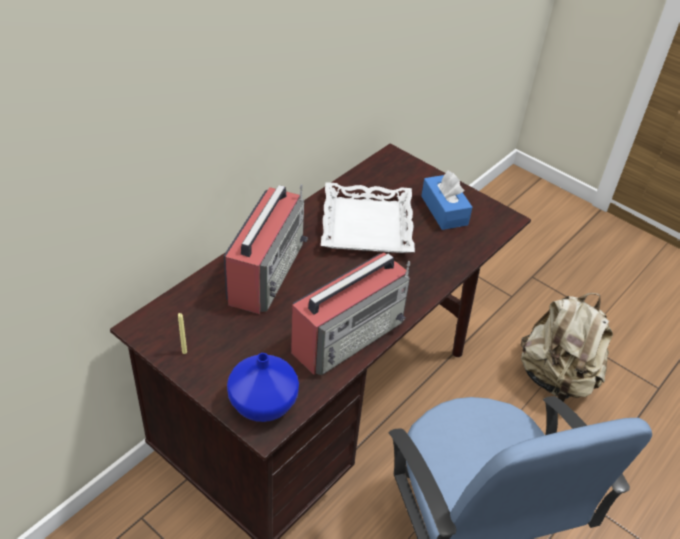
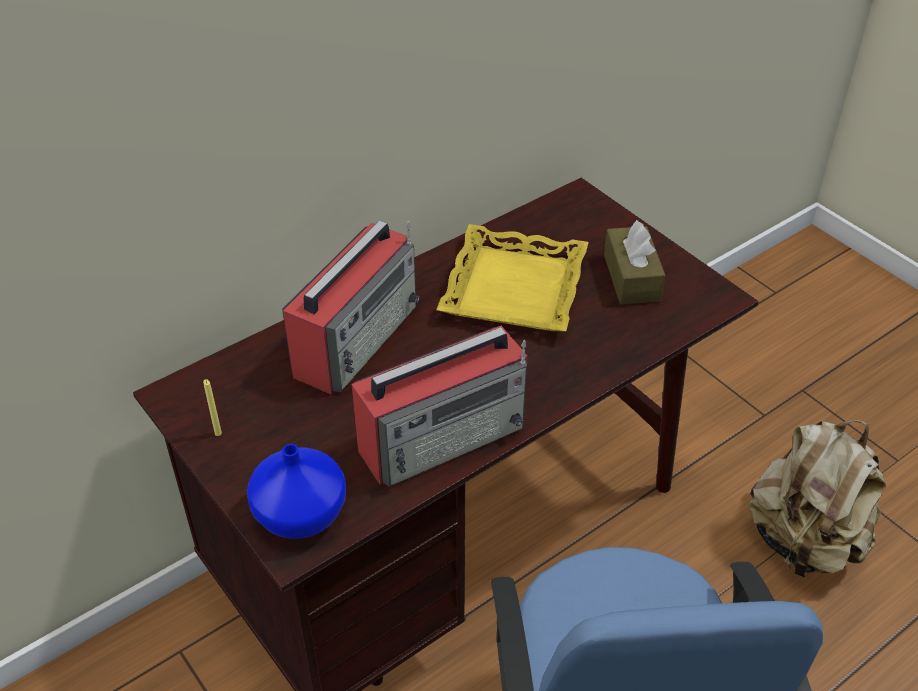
camera: 15 degrees right, 0 degrees up
(366, 225) = (513, 288): white tray -> yellow tray
(444, 210) = (631, 277): blue tissue box -> brown tissue box

